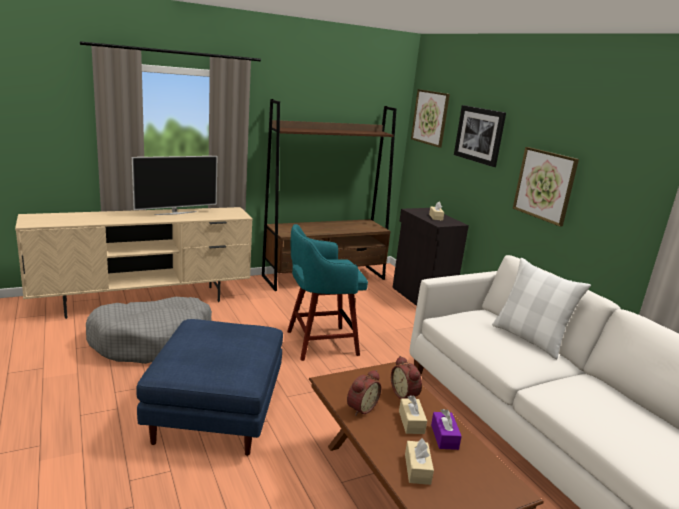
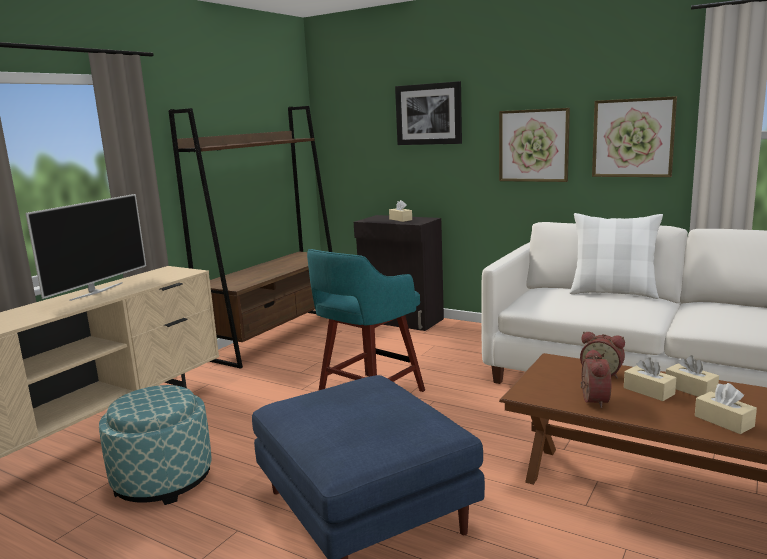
camera: 30 degrees left, 5 degrees down
(153, 341) = (163, 480): grey dog bed -> ottoman
(430, 117) = (347, 111): picture -> picture (633, 138)
(444, 437) = (690, 389): purple tissue box -> beige tissue box

